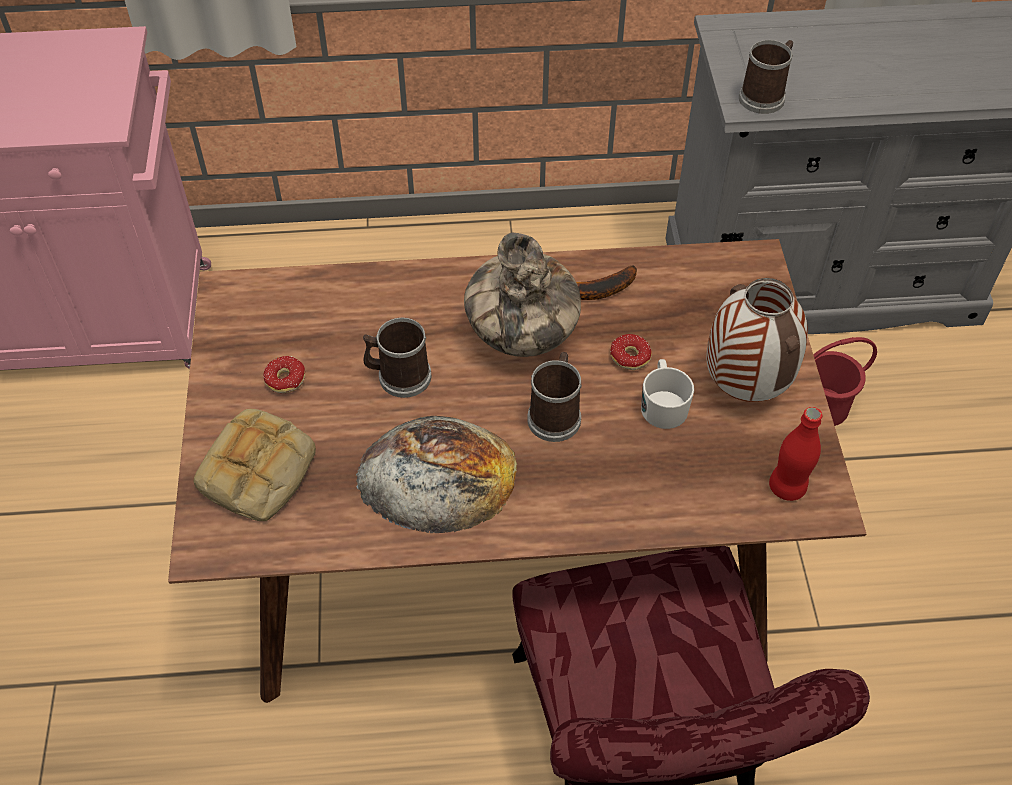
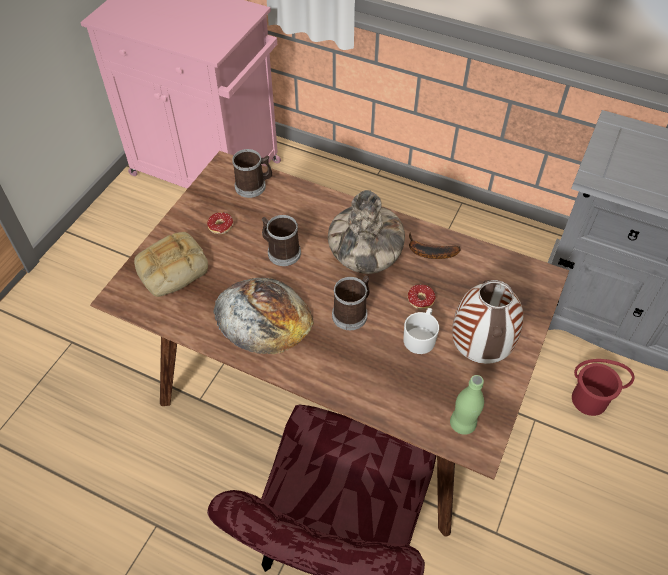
camera: 30 degrees right, 0 degrees up
(765, 96) = (612, 176): mug -> mug (254, 186)
(787, 487) = (462, 424): red bottle -> green bottle

